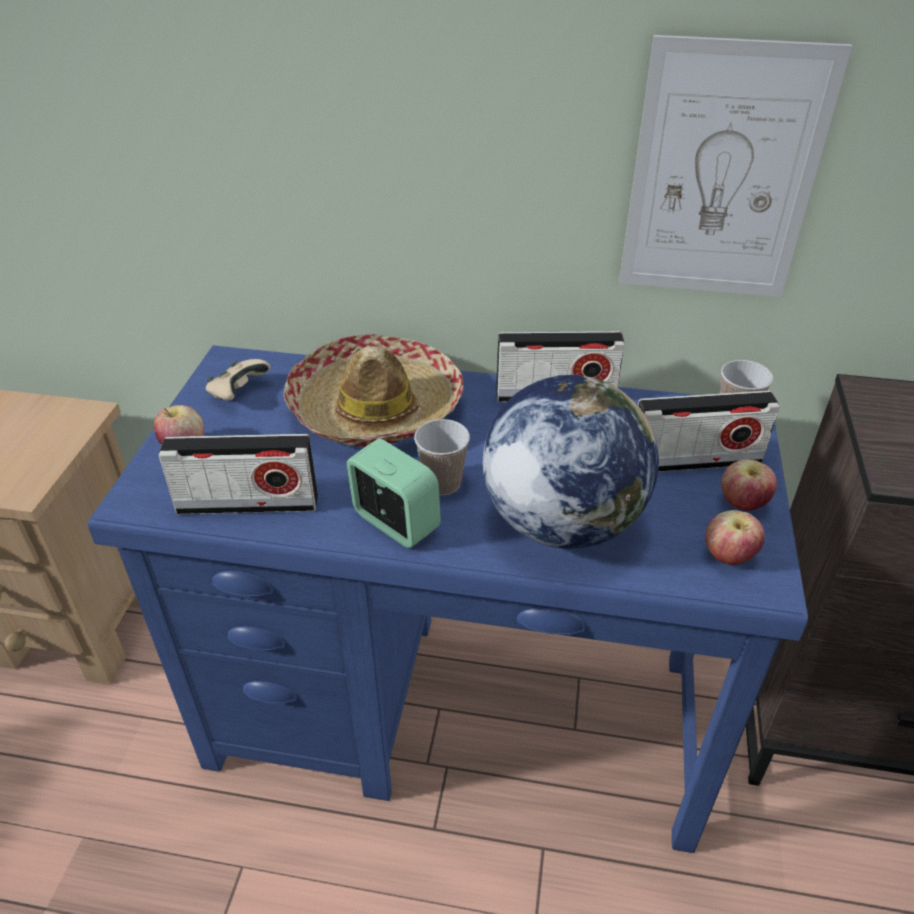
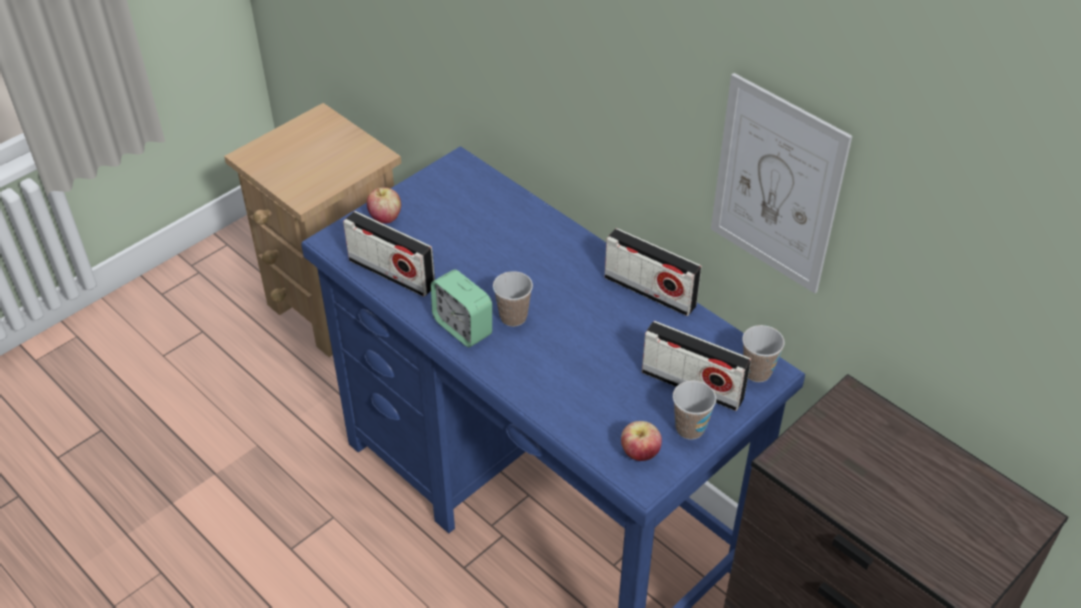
camera: 35 degrees right, 5 degrees up
(238, 392) = (446, 192): beige game controller -> none
(376, 408) = (521, 244): hat -> none
(395, 522) = (463, 327): alarm clock -> alarm clock turned 150 degrees clockwise
(561, 521) = (560, 378): globe -> none
(742, 503) = (690, 428): apple -> cup

